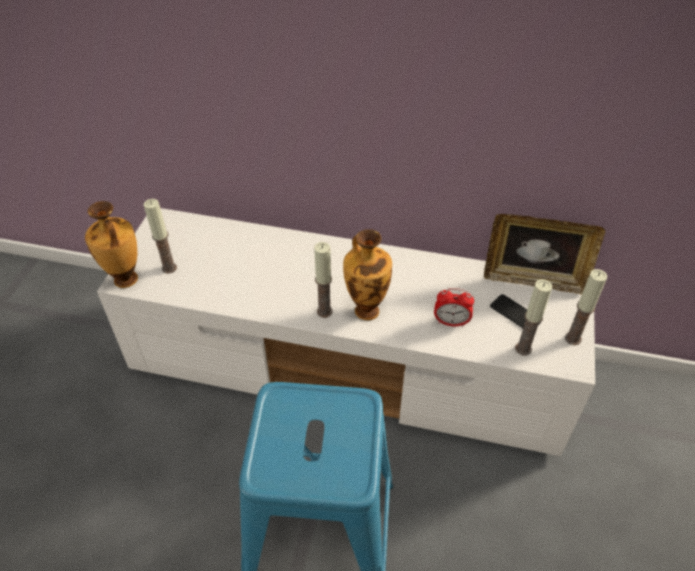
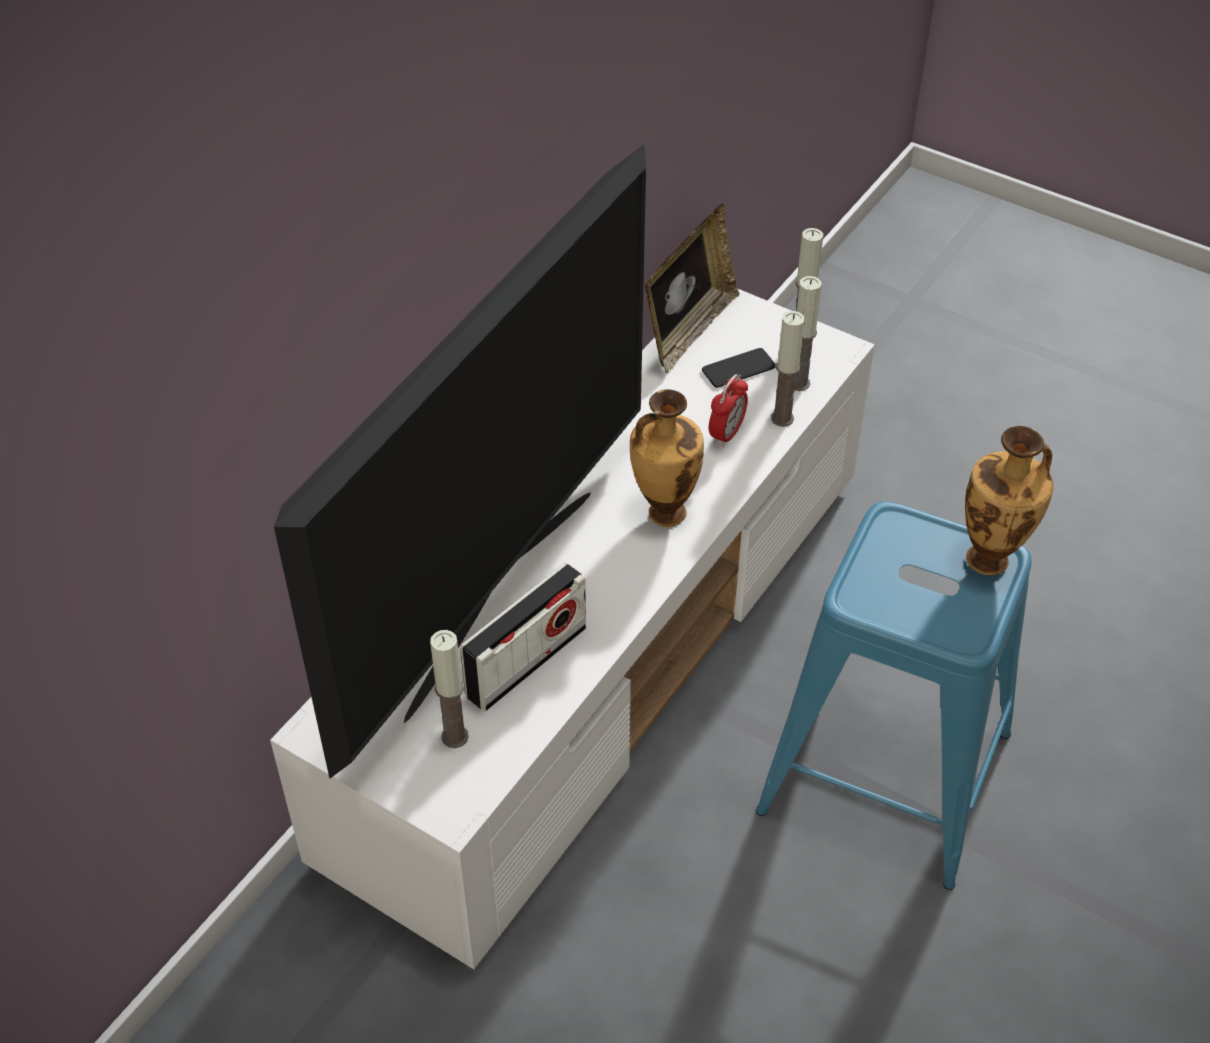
camera: 70 degrees left, 0 degrees up
(126, 280) = (454, 804): vase -> vase (991, 559)
(228, 281) = (526, 662): none -> radio
(268, 257) = (497, 598): none -> television
(324, 311) = (647, 559): candle -> candle (782, 418)

